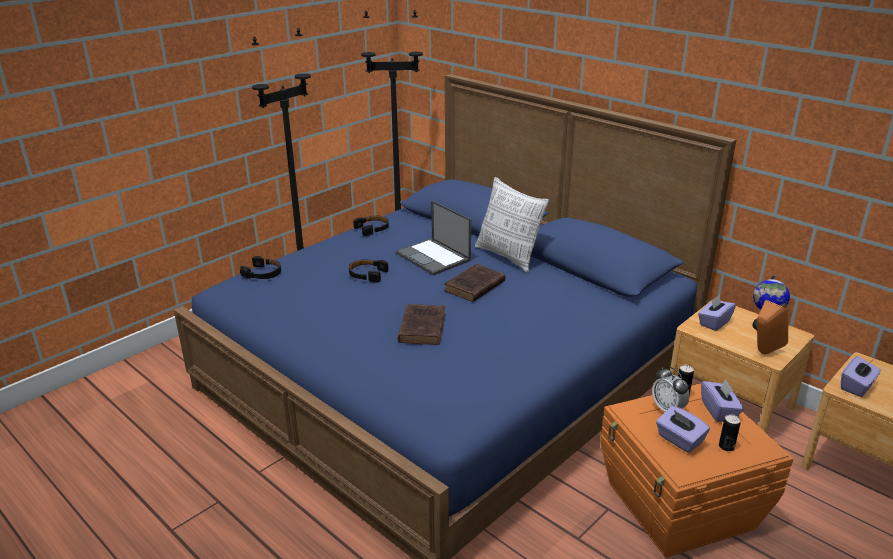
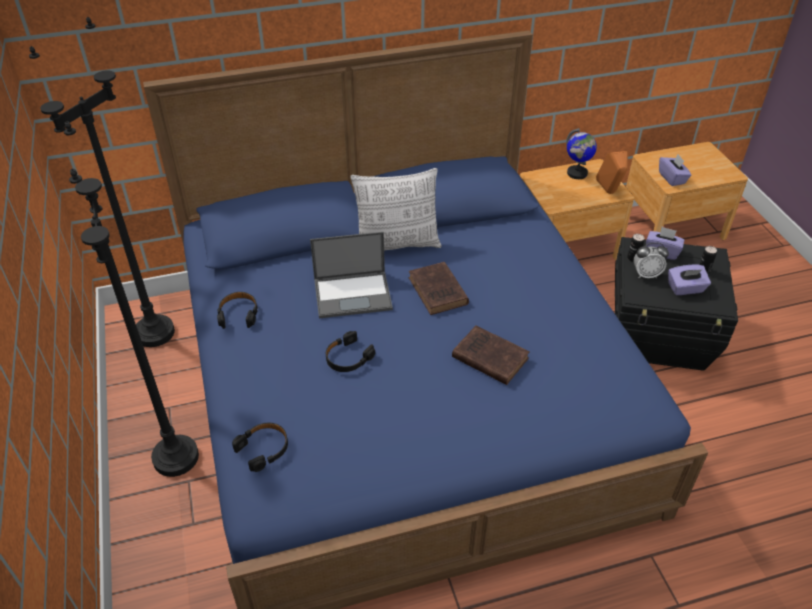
camera: 60 degrees left, 15 degrees up
(679, 507) = (659, 335): orange storage box -> black storage box
(714, 322) = (554, 192): purple tissue box -> none

